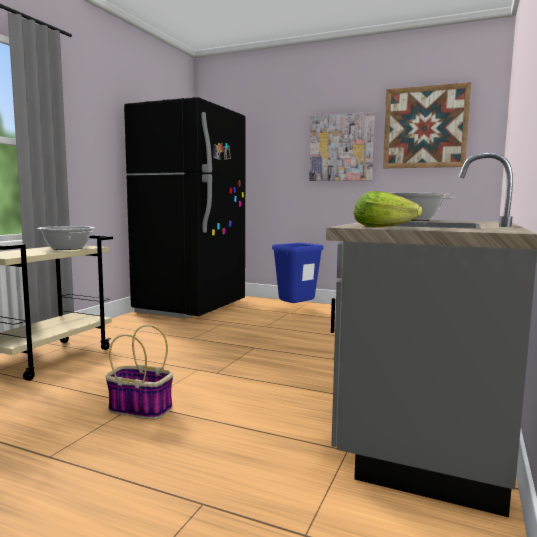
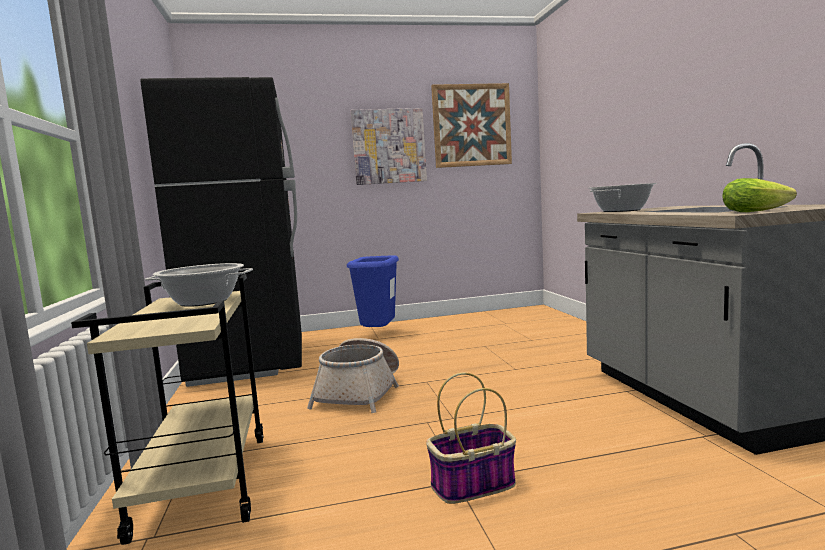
camera: 35 degrees left, 0 degrees up
(203, 341) = (360, 393): none -> basket

